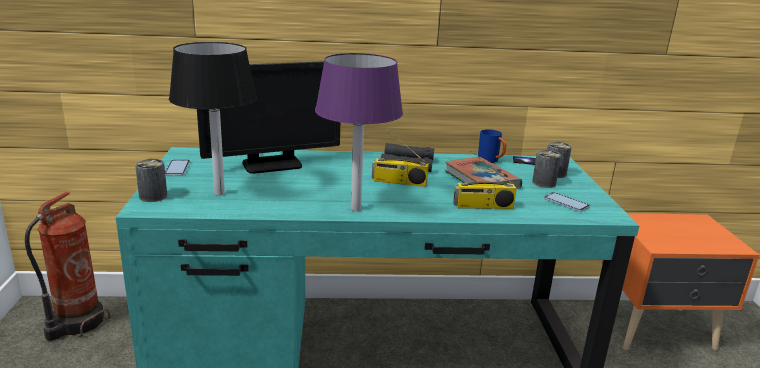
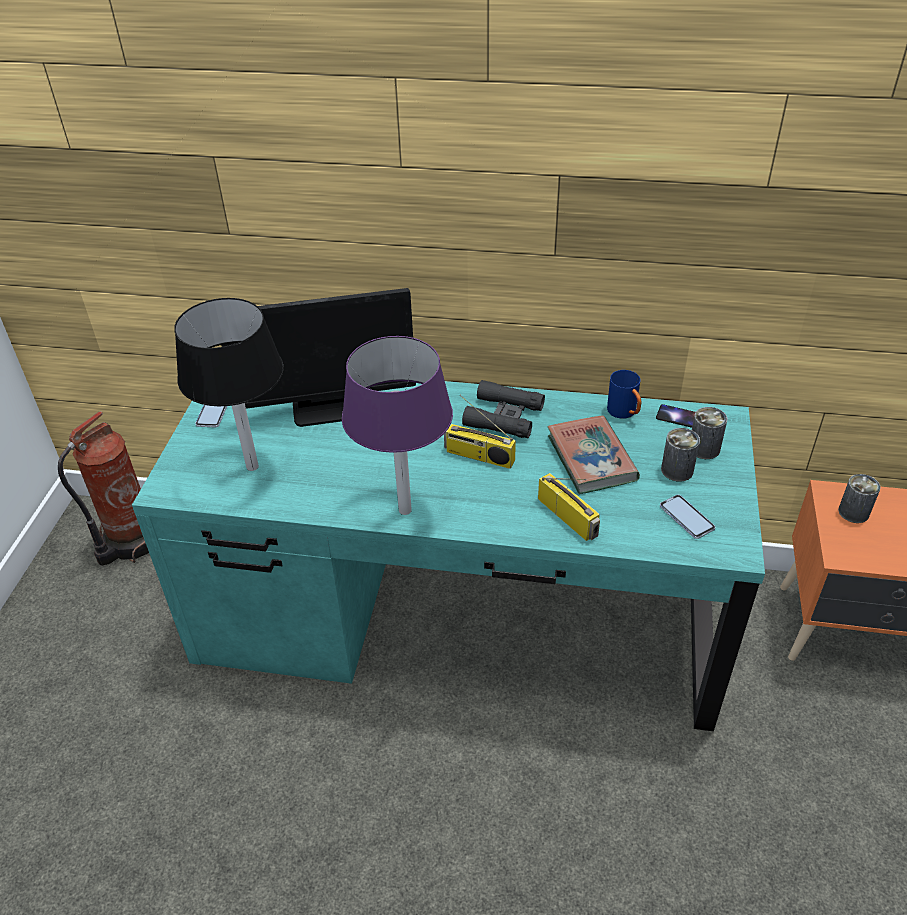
camera: 15 degrees right, 20 degrees up
(153, 196) = (177, 468): can -> can (853, 512)
(483, 206) = (569, 517): radio -> radio turned 135 degrees counterclockwise

